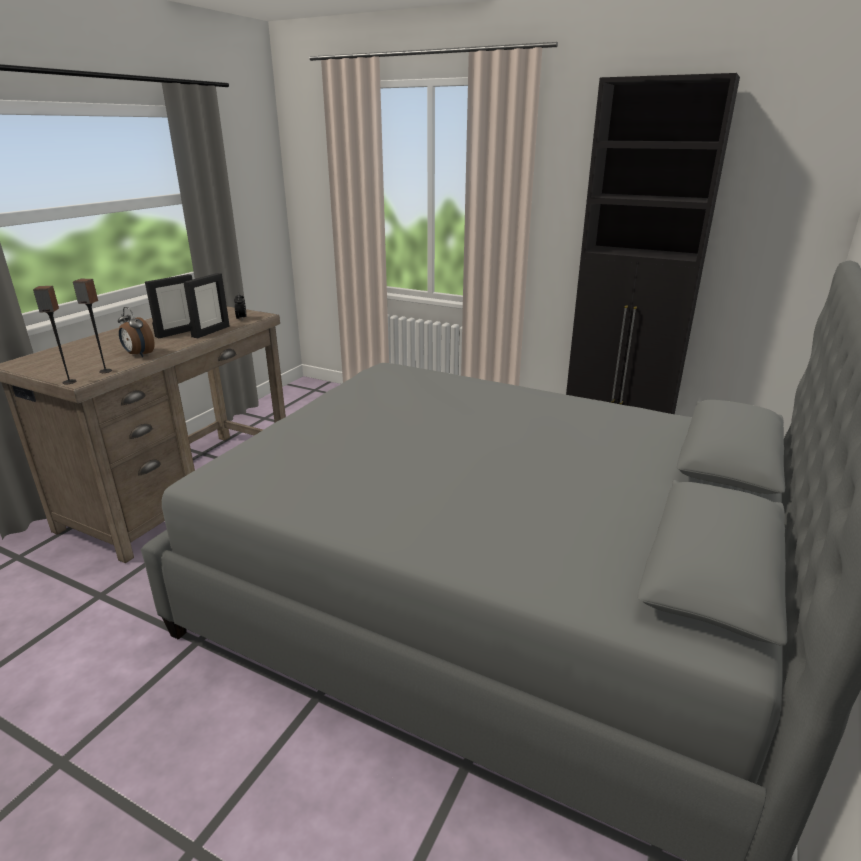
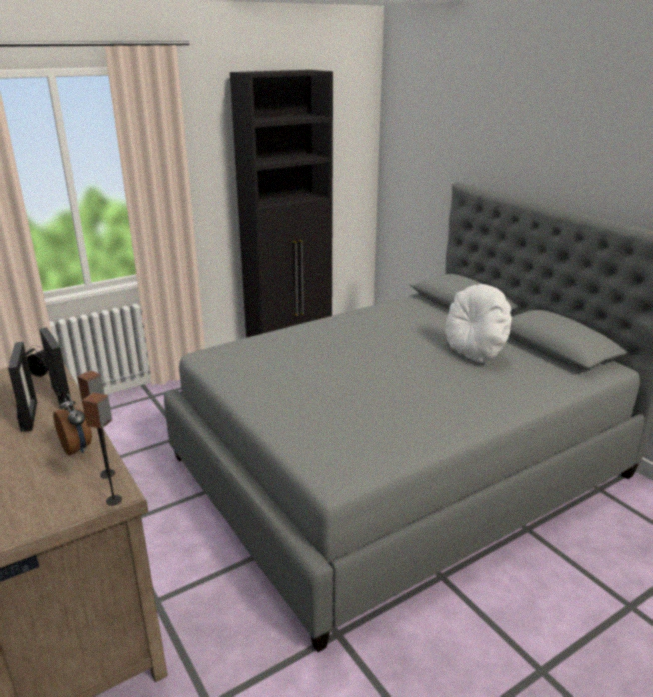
camera: 60 degrees left, 0 degrees up
(138, 355) = (77, 448): alarm clock -> alarm clock turned 105 degrees counterclockwise
(580, 497) = (474, 354): none -> white pillow

